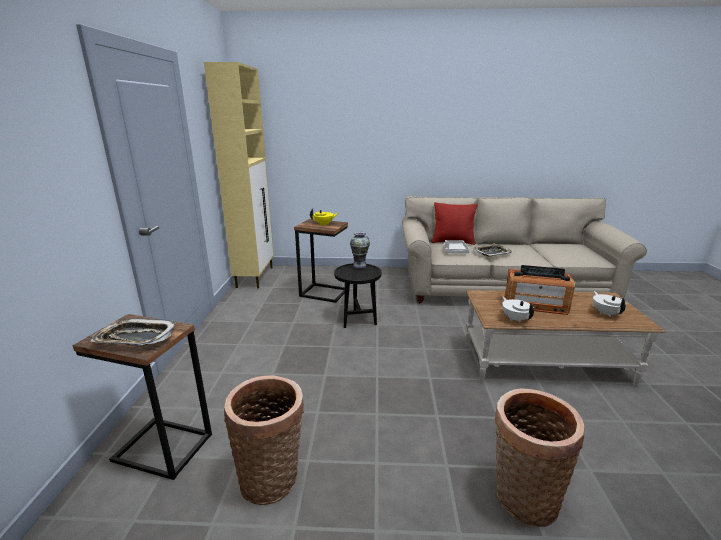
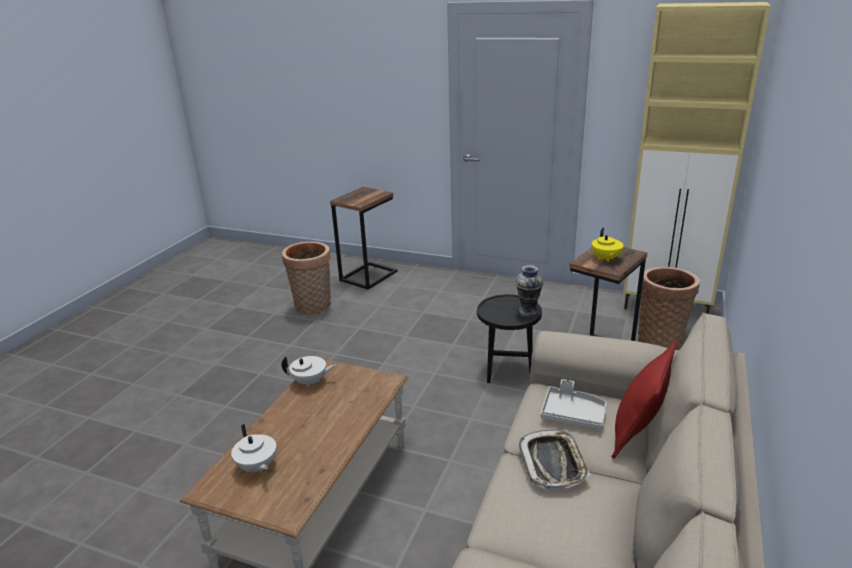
camera: 110 degrees right, 5 degrees up
(136, 337) = (356, 197): tray -> none
(522, 497) = (206, 397): basket -> basket (660, 342)
(535, 305) = (326, 413): radio -> none
(605, 313) = (257, 467): white teapot -> white teapot turned 45 degrees clockwise

